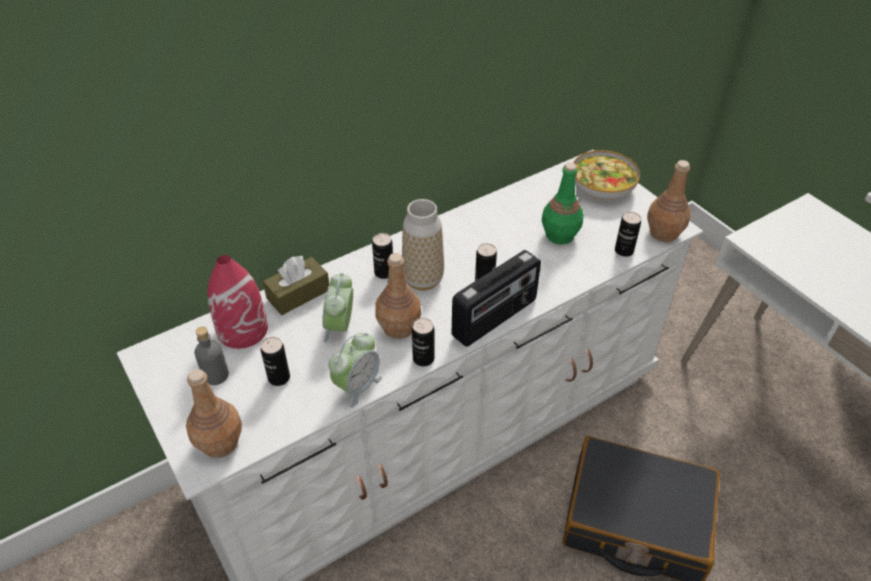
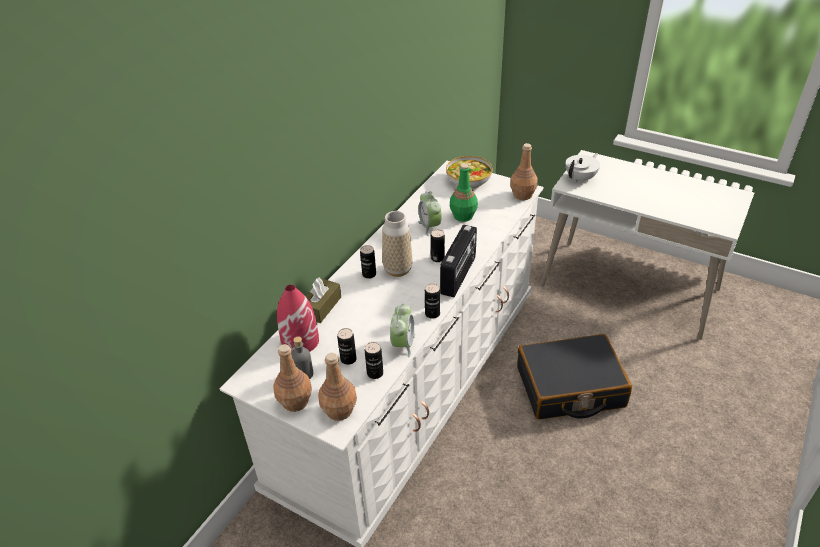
camera: 25 degrees left, 5 degrees down
(340, 326) = (365, 315): alarm clock -> alarm clock (429, 226)
(399, 327) = (403, 302): brown bottle -> brown bottle (295, 401)
(624, 251) = (507, 212): can -> can (375, 373)
(779, 235) = (581, 178): none -> white teapot

